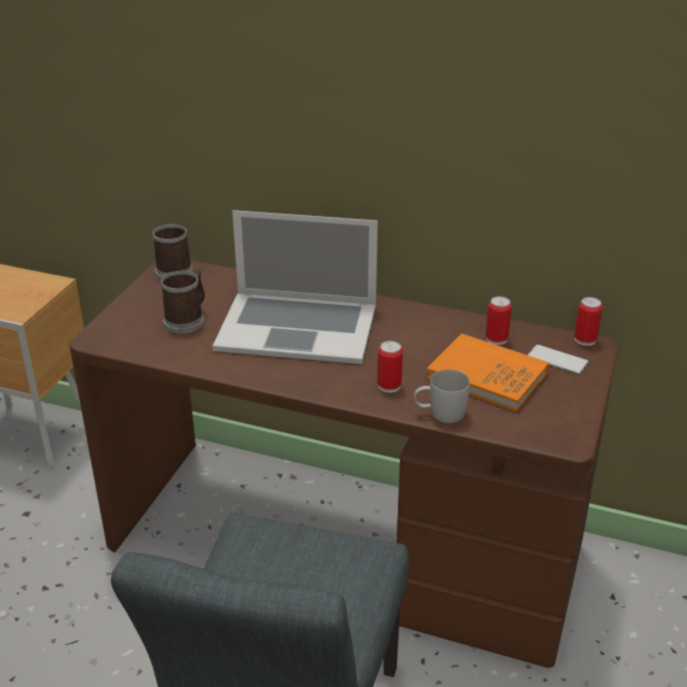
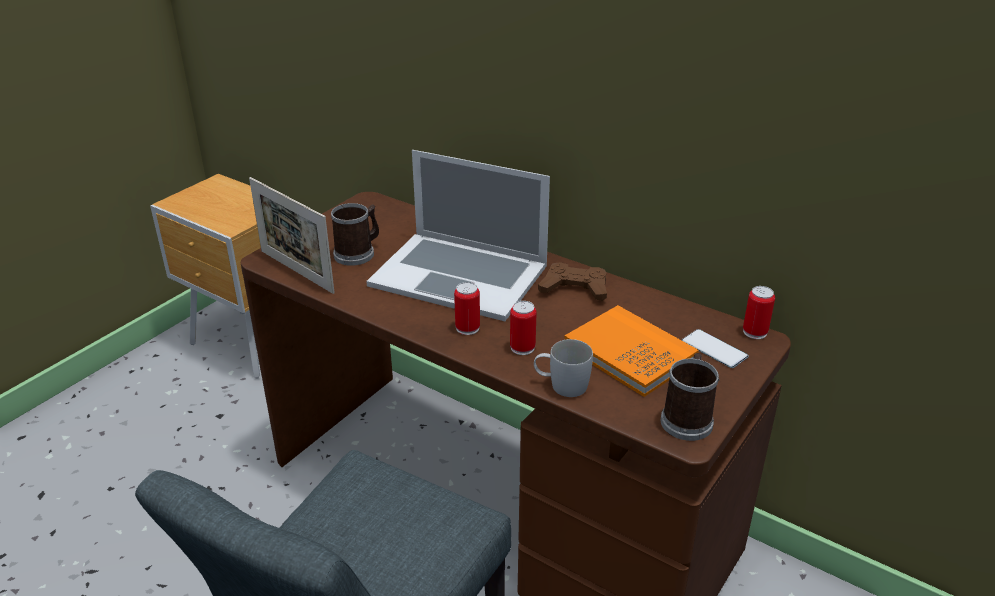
camera: 15 degrees right, 0 degrees up
(134, 347) = (296, 271): none -> picture frame
(175, 270) = (370, 204): mug -> mug (687, 418)
(411, 323) = (574, 288): none -> brown game controller
(496, 339) = (657, 317): can -> can (467, 328)

